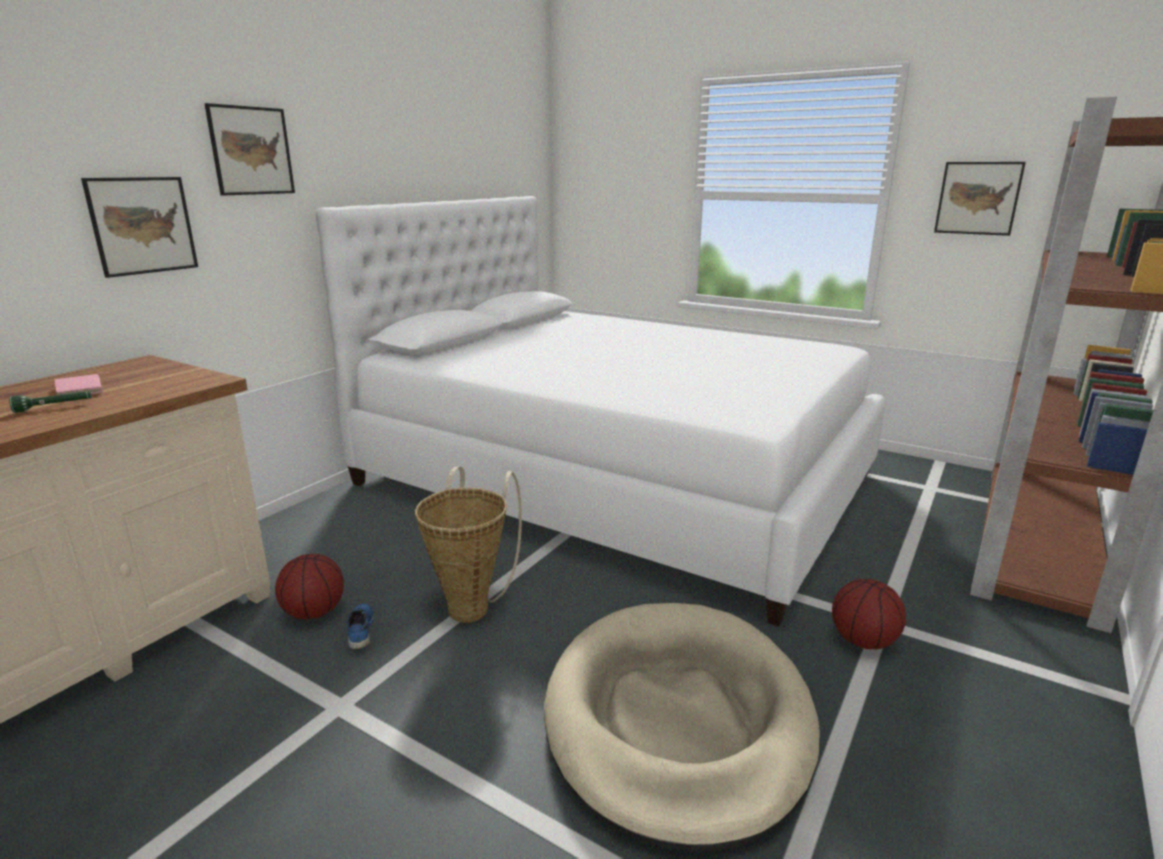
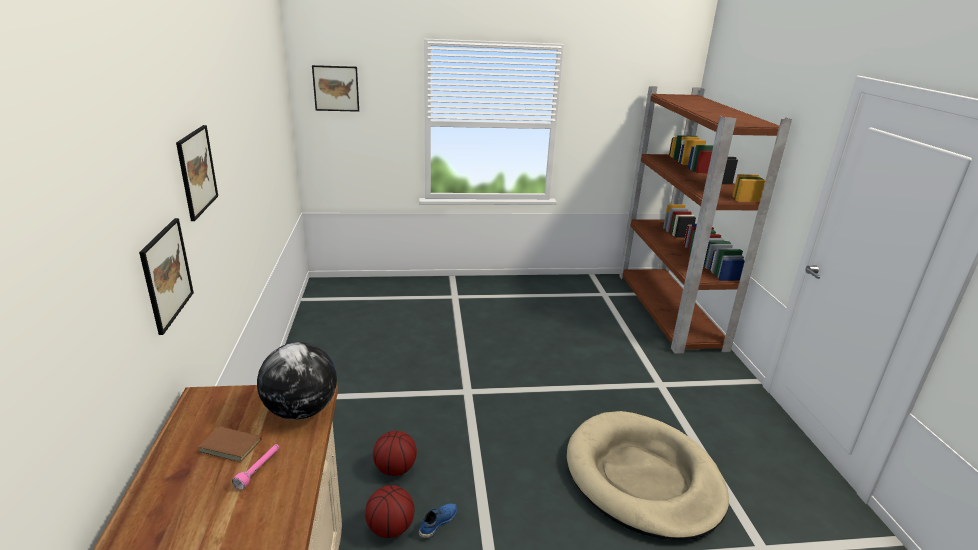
camera: 40 degrees left, 5 degrees up
(54, 407) = (259, 469): green flashlight -> pink flashlight
(82, 389) = (232, 445): pink book -> brown book
(172, 386) = (301, 411): none -> globe
(359, 631) = (437, 523): blue shoe -> blue shoe turned 90 degrees clockwise
(472, 605) = (479, 470): basket -> none
(614, 478) = (446, 345): white bed -> none
(863, 642) = (664, 398): basketball -> basketball (395, 469)
(978, 198) = (604, 125): picture -> picture (336, 88)

